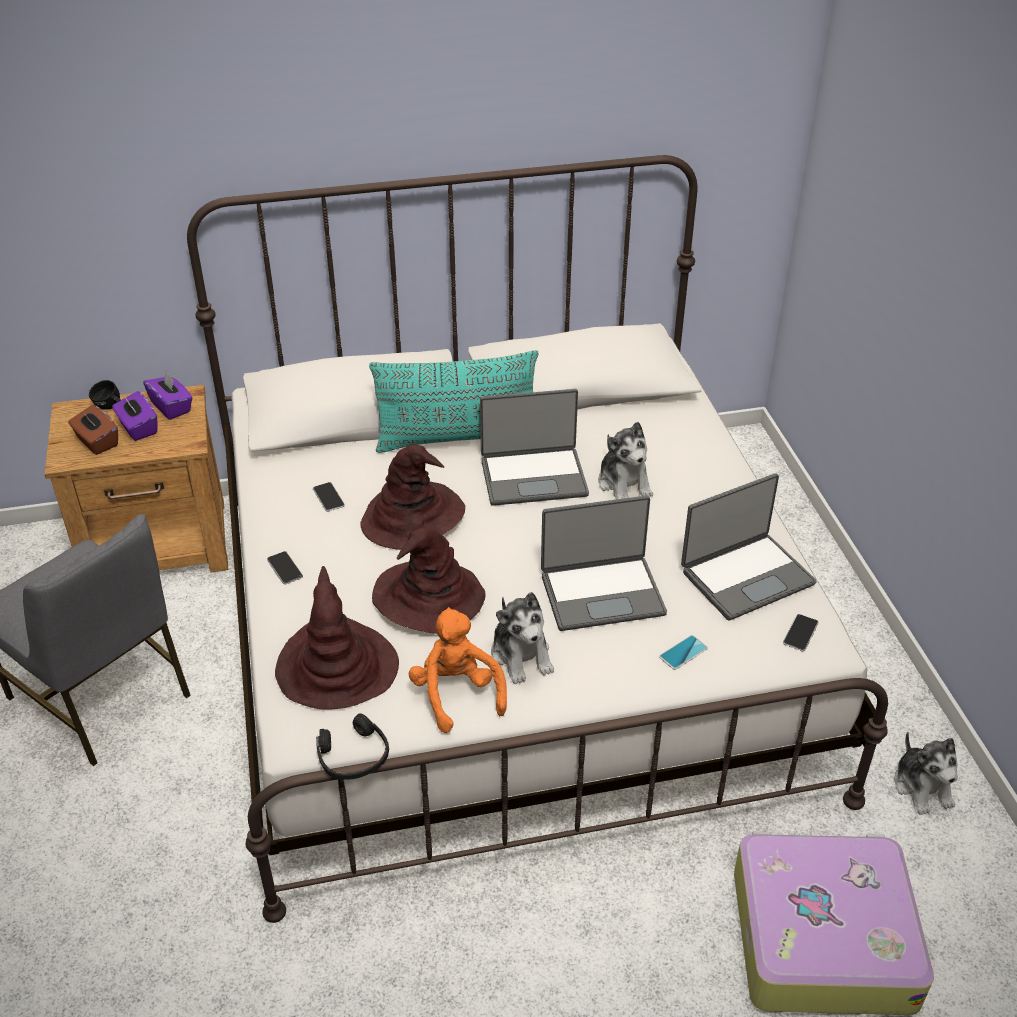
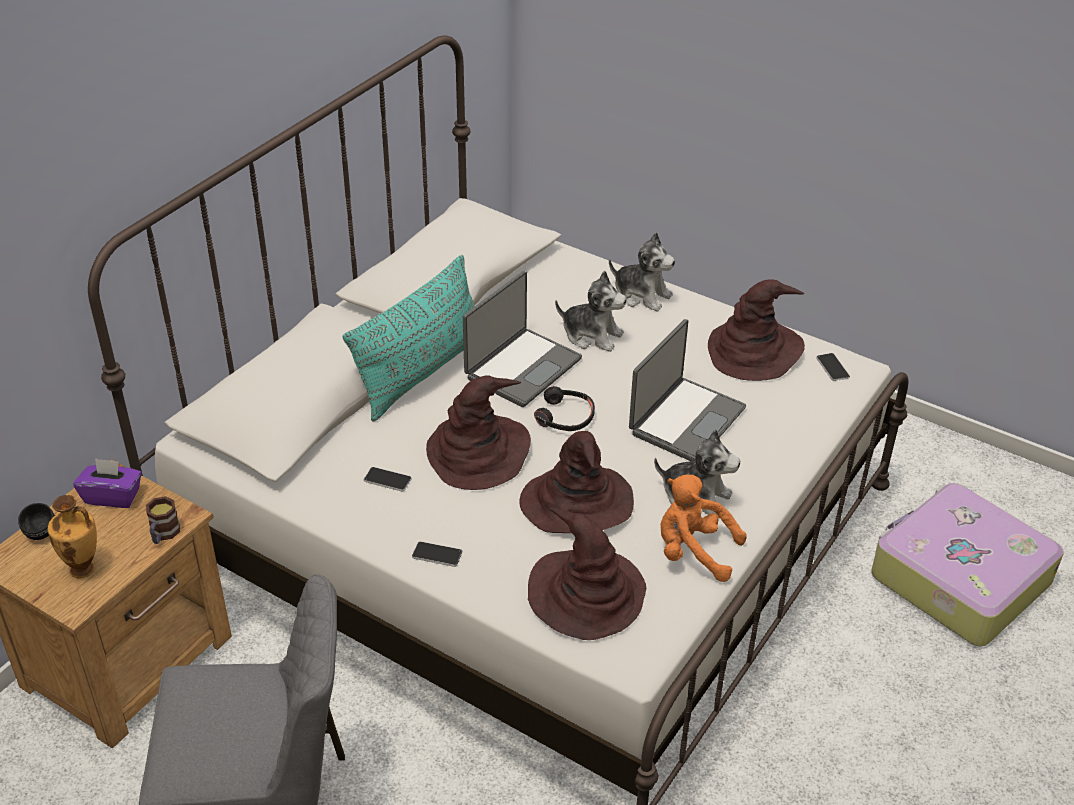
camera: 45 degrees left, 0 degrees up
(97, 442) = (84, 570): brown tissue box -> vase
(138, 428) = (107, 533): purple tissue box -> none
(163, 448) = (163, 534): none -> mug
(353, 756) = (689, 643): black headphones -> black headphones (565, 417)
(683, 653) = (787, 425): phone -> none
(746, 576) = (754, 351): laptop -> brown hat
(922, 787) = (901, 449): plush toy -> plush toy (642, 295)

